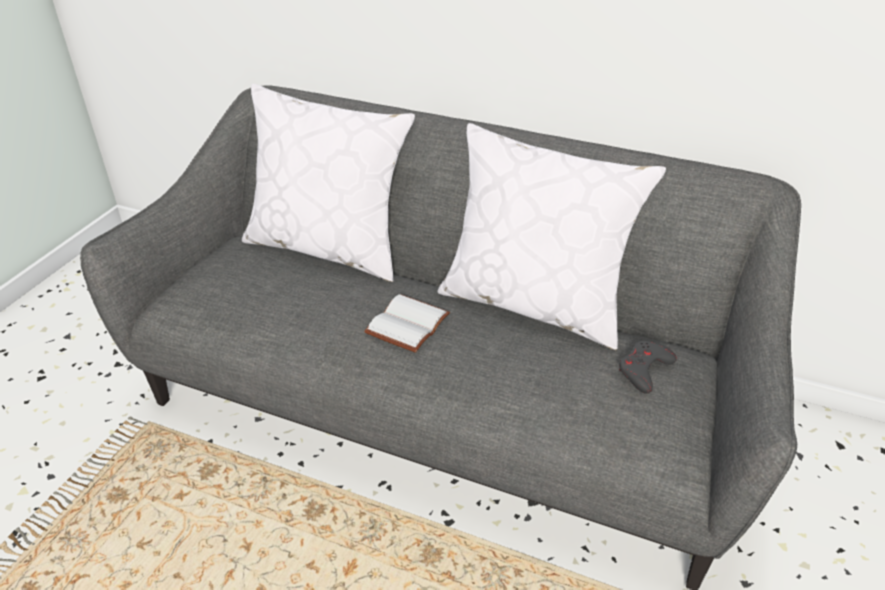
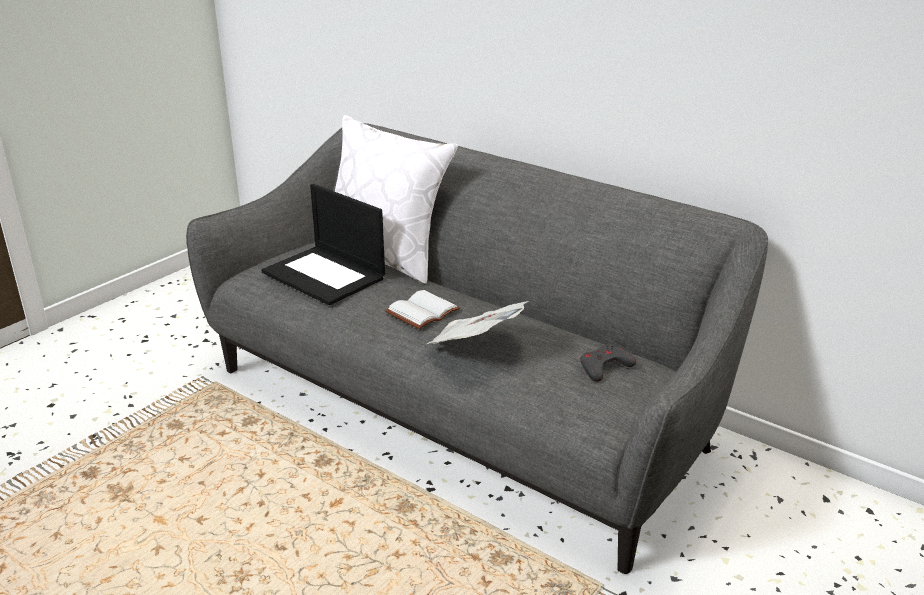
camera: 15 degrees right, 10 degrees down
(270, 288) = (325, 275): none -> laptop
(491, 365) = (476, 346): none -> newspaper
(534, 303) = (537, 313): white pillow -> none

